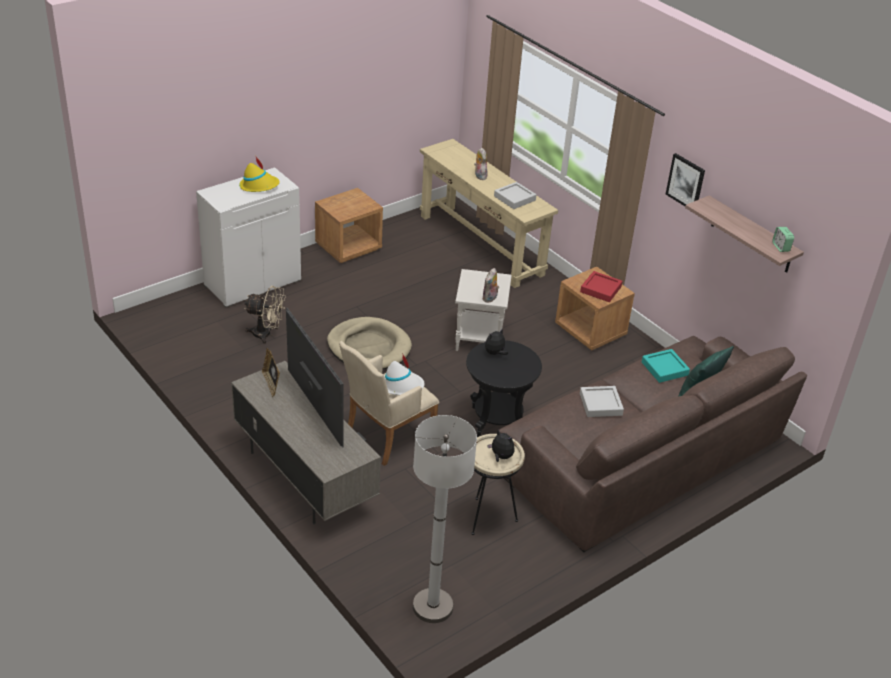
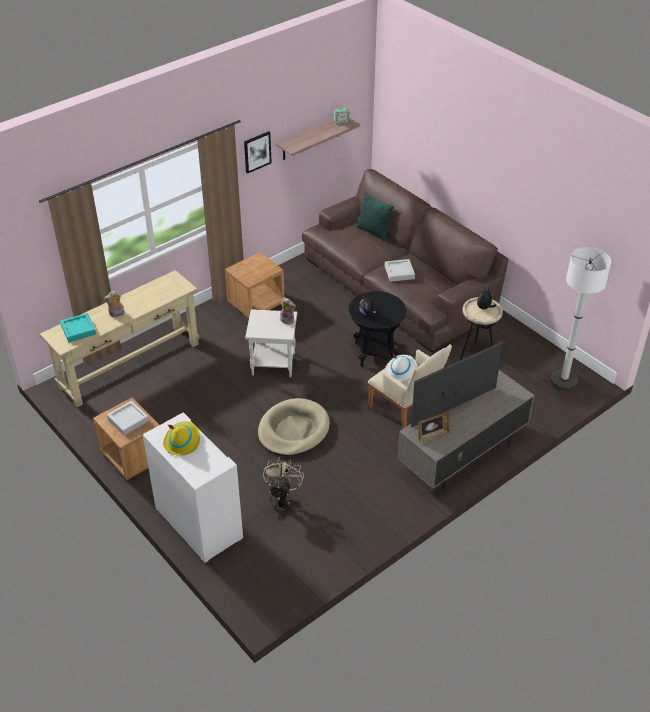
camera: 90 degrees left, 5 degrees up
(514, 198) = (157, 293): grey tray -> grey tray (128, 420)
(600, 289) = (257, 267): red tray -> none
(664, 368) = (352, 243): turquoise tray -> turquoise tray (78, 330)

